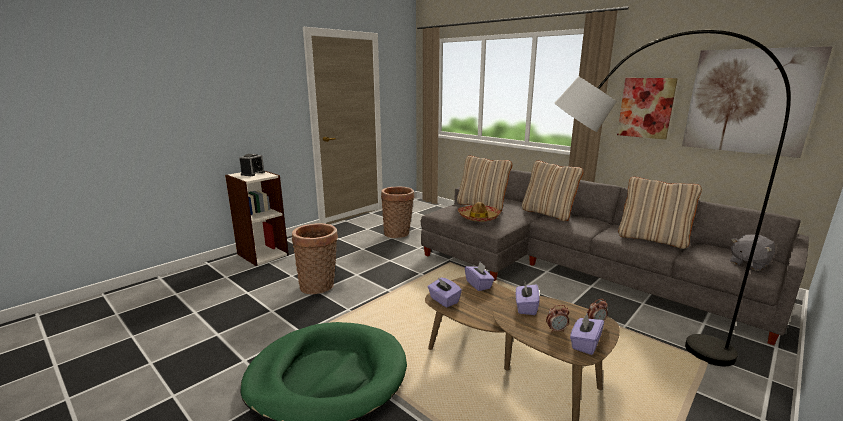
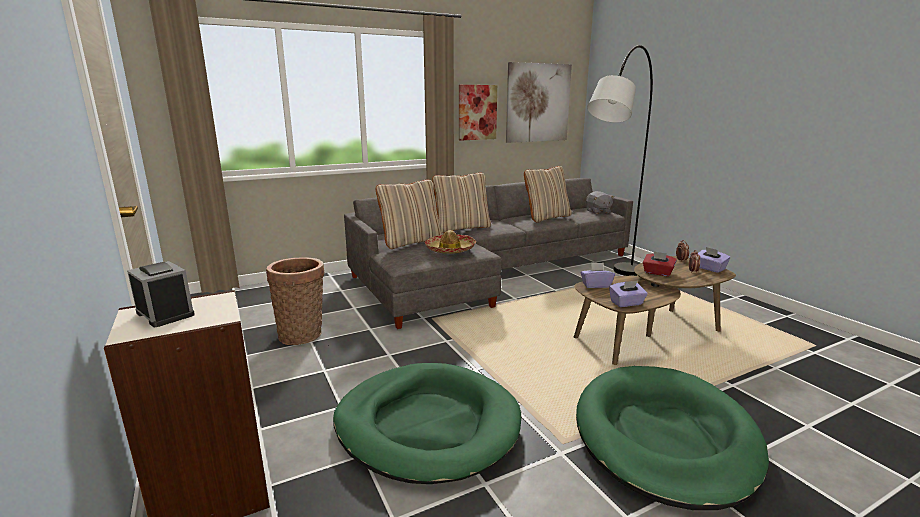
camera: 70 degrees left, 0 degrees up
(319, 286) = (427, 425): basket -> green dog bed
(526, 307) = (657, 273): purple tissue box -> red tissue box

